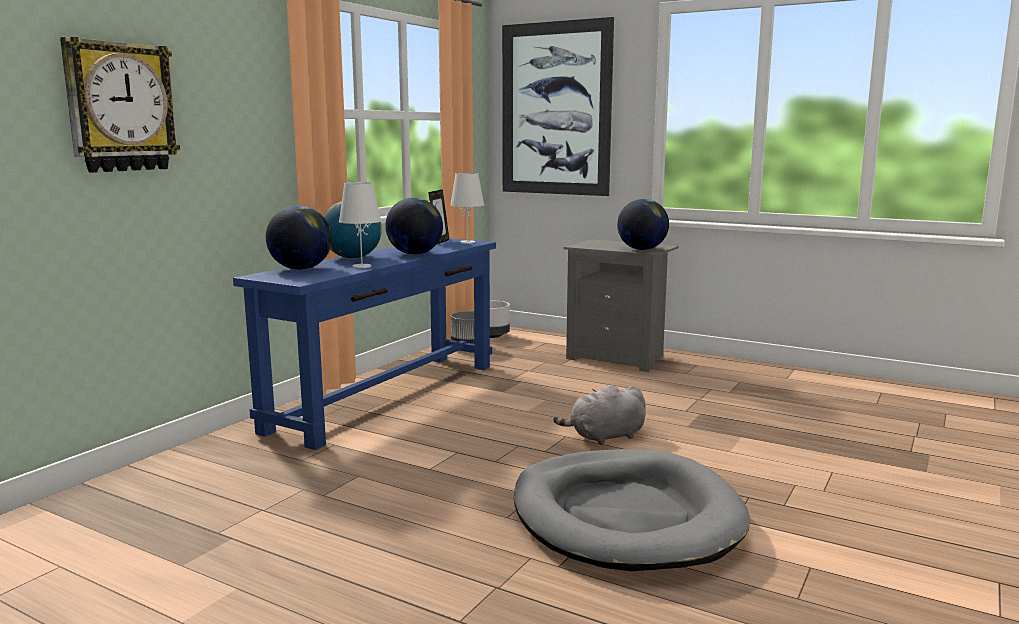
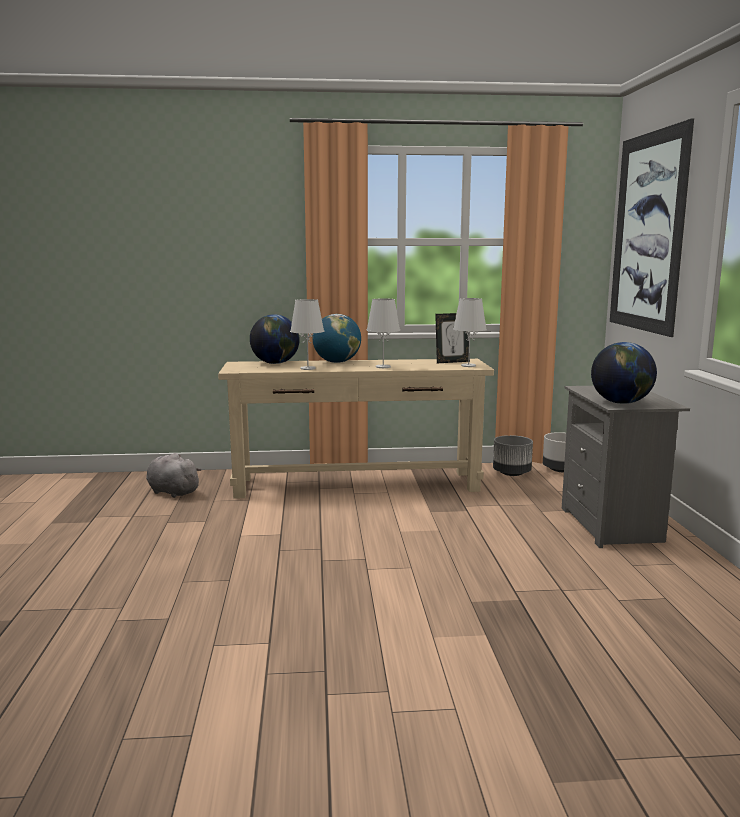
camera: 55 degrees right, 0 degrees up
(120, 107) = (169, 241): wall clock -> none
(387, 396) = (356, 484): blue console table -> beige console table
(414, 254) = (383, 367): globe -> white table lamp
(604, 437) = (385, 573): grey plush toy -> grey plush toy (172, 492)
(625, 516) = (224, 623): grey dog bed -> none

